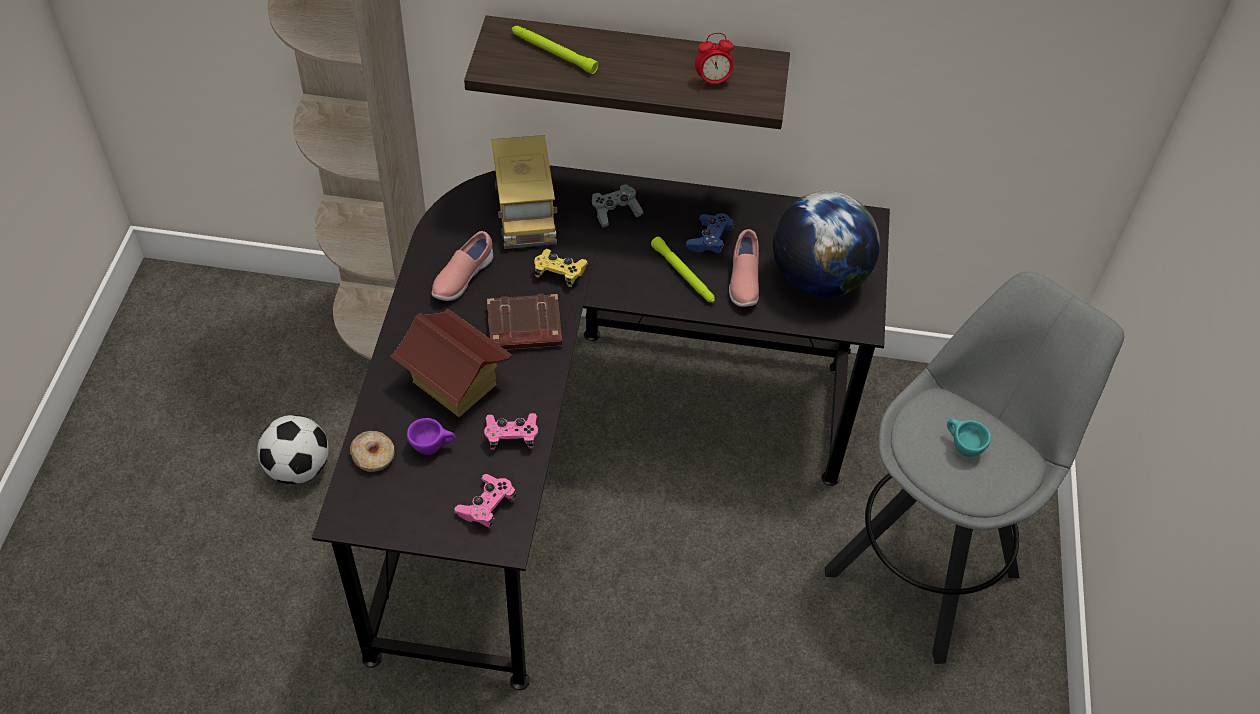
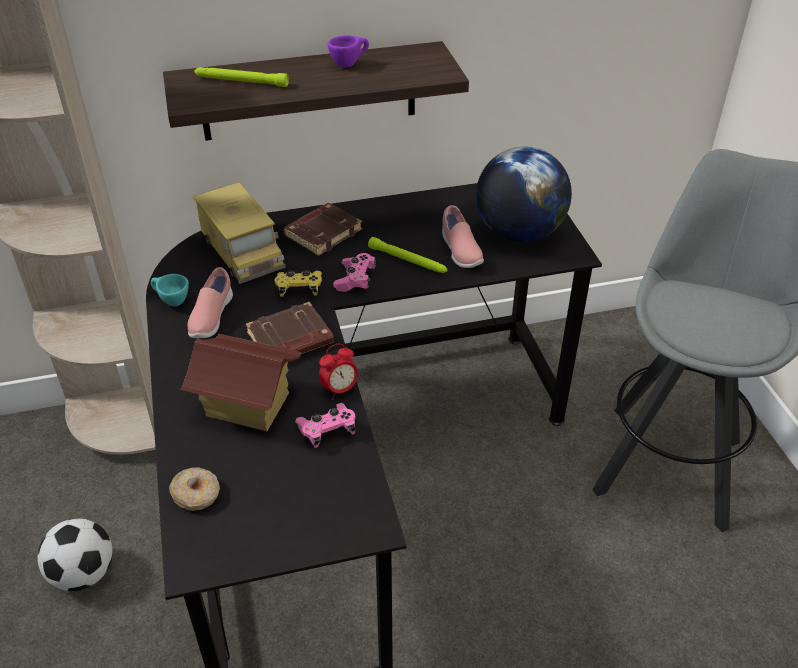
camera: 20 degrees left, 10 degrees down
(433, 447) = (254, 466): purple cup -> purple cup (349, 64)
(487, 506) = (337, 501): pink game controller -> pink game controller (355, 279)
(615, 212) = (323, 233): grey game controller -> brown book
(710, 240) = (414, 231): blue game controller -> none
(713, 81) = (393, 70): alarm clock -> alarm clock (340, 389)
(961, 447) = (713, 316): turquoise cup -> turquoise cup (171, 302)

